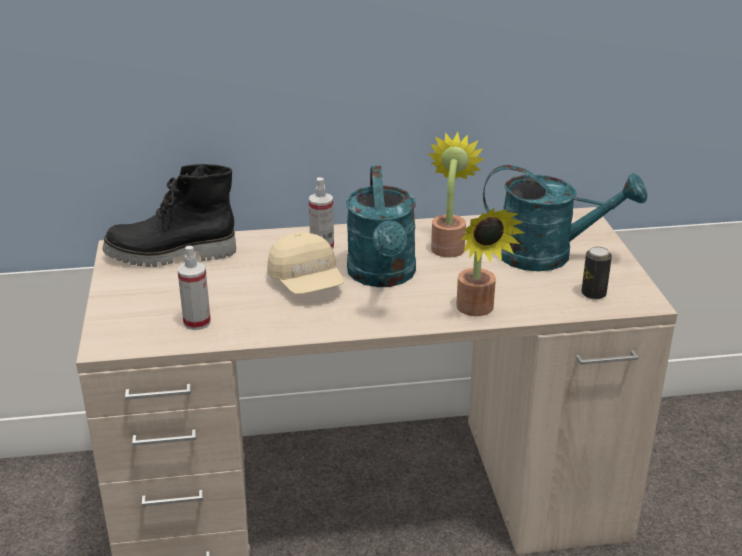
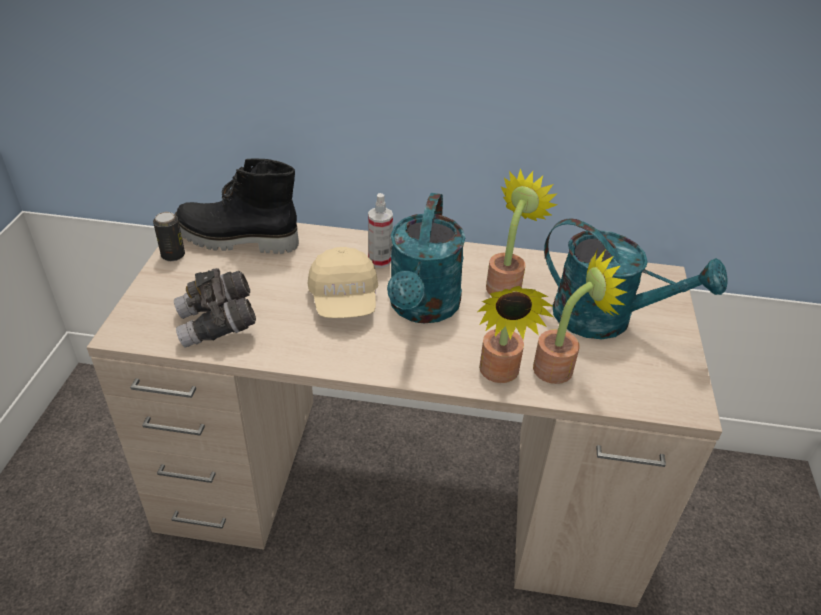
camera: 15 degrees right, 10 degrees up
(197, 322) = (218, 325): spray bottle -> grey binoculars
(527, 296) = (560, 367): none -> potted plant
(593, 294) = (635, 382): can -> can (173, 255)

